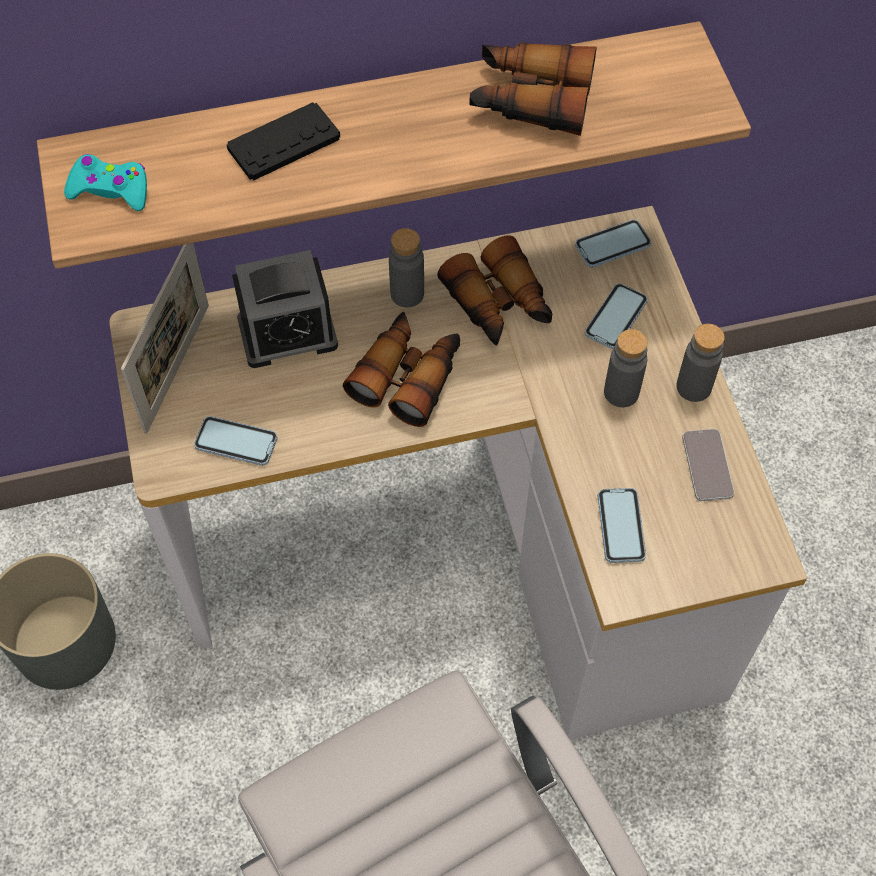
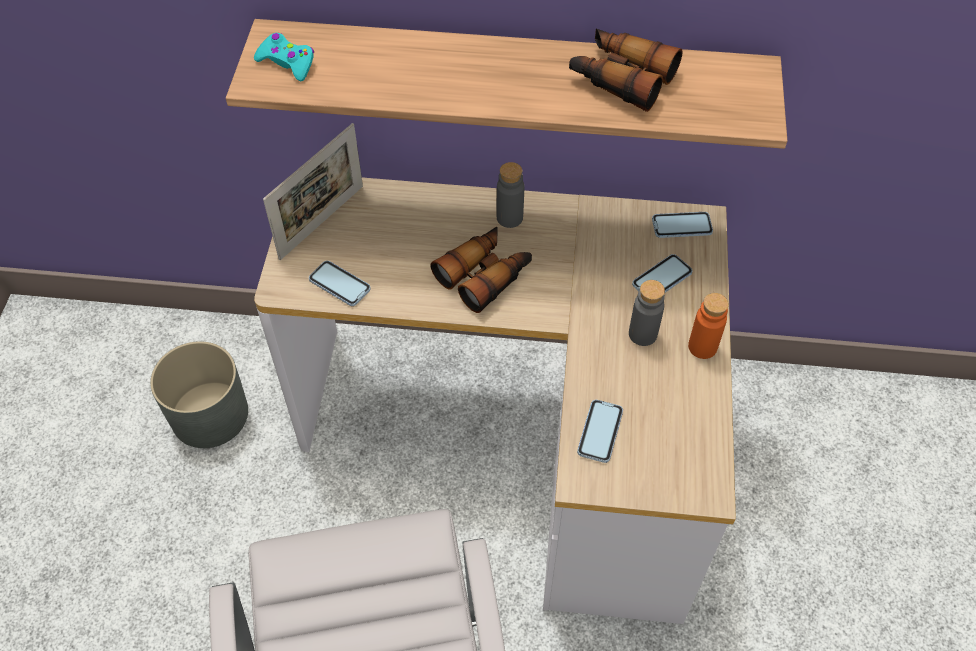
camera: 20 degrees right, 5 degrees down
(284, 143) = (423, 63): black game controller -> none
(287, 333) = (410, 220): alarm clock -> none
(499, 305) = (575, 245): binoculars -> none
(693, 387) = (702, 347): grey bottle -> orange bottle
(707, 465) = (688, 408): phone -> none

